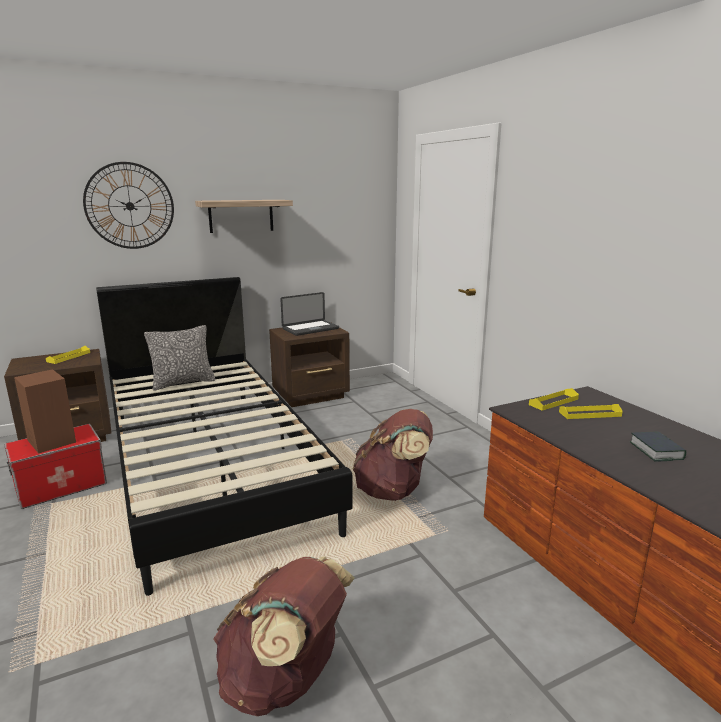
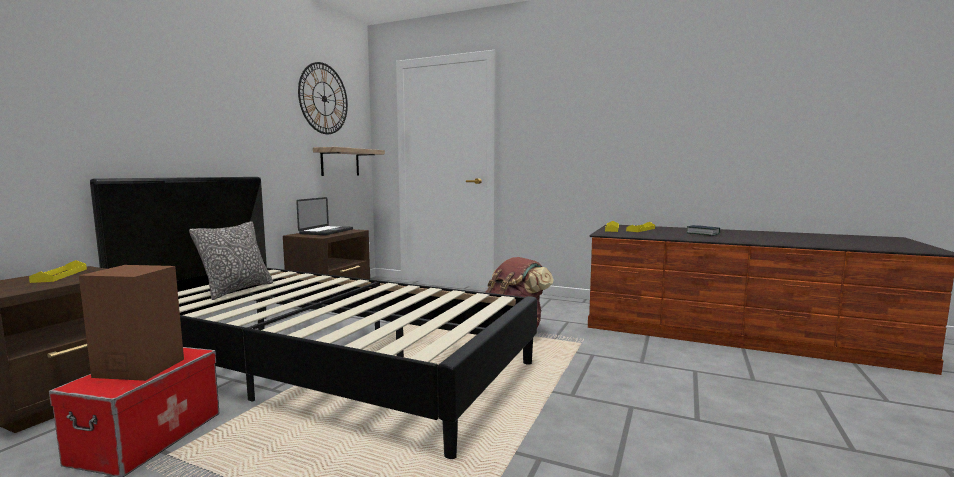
camera: 40 degrees left, 10 degrees down
(130, 206) = (135, 80): wall clock -> wall clock (324, 98)
(241, 216) = (254, 112): shelf -> shelf (340, 162)
(284, 679) = (651, 444): brown backpack -> none

